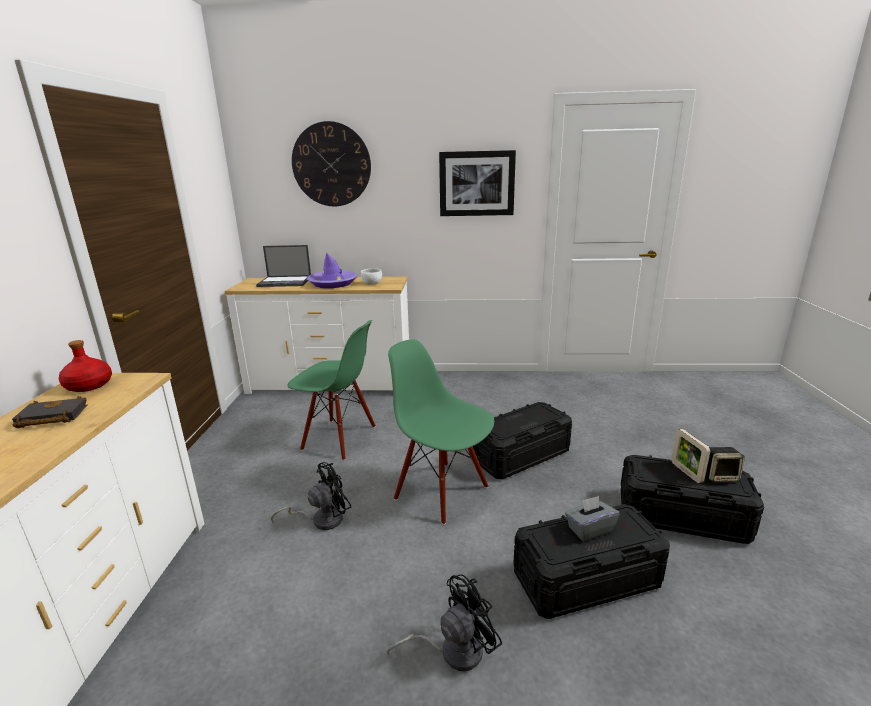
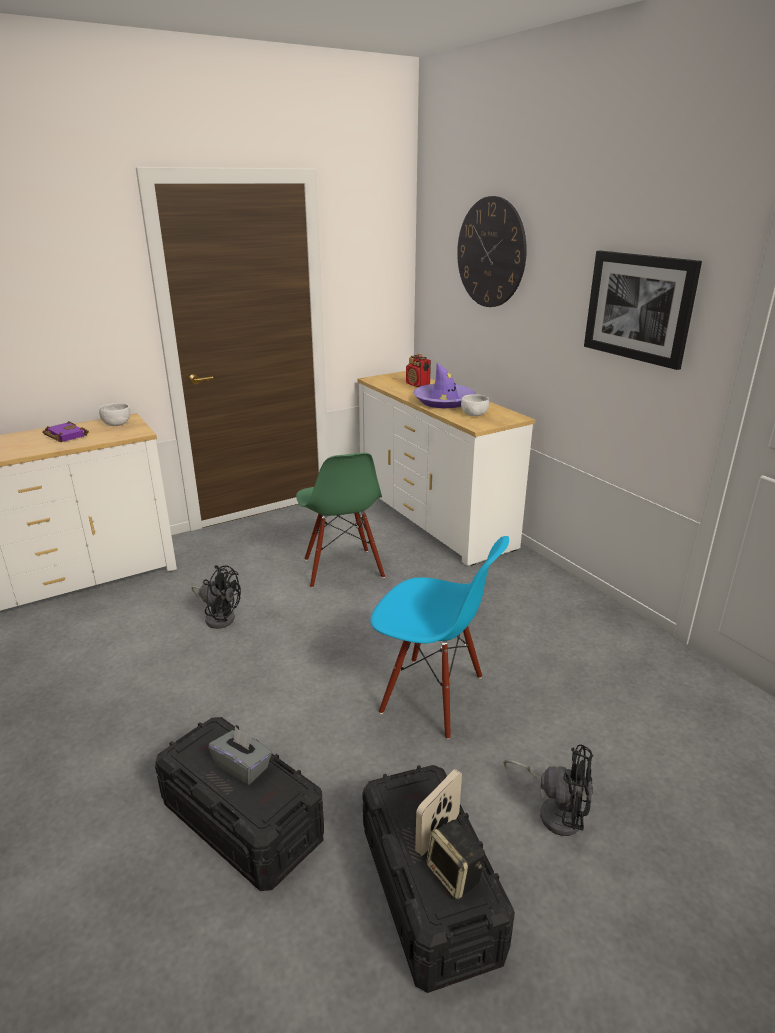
camera: 55 degrees right, 5 degrees up
(50, 418) = (64, 435): black book -> purple book
(88, 385) = (116, 424): red bottle -> white bowl
(285, 282) = (418, 385): laptop -> radio
(442, 492) = (311, 665): green chair -> none
(452, 651) = (105, 756): black fan -> black fan (555, 810)
(520, 455) = (432, 695): black storage box -> blue chair

